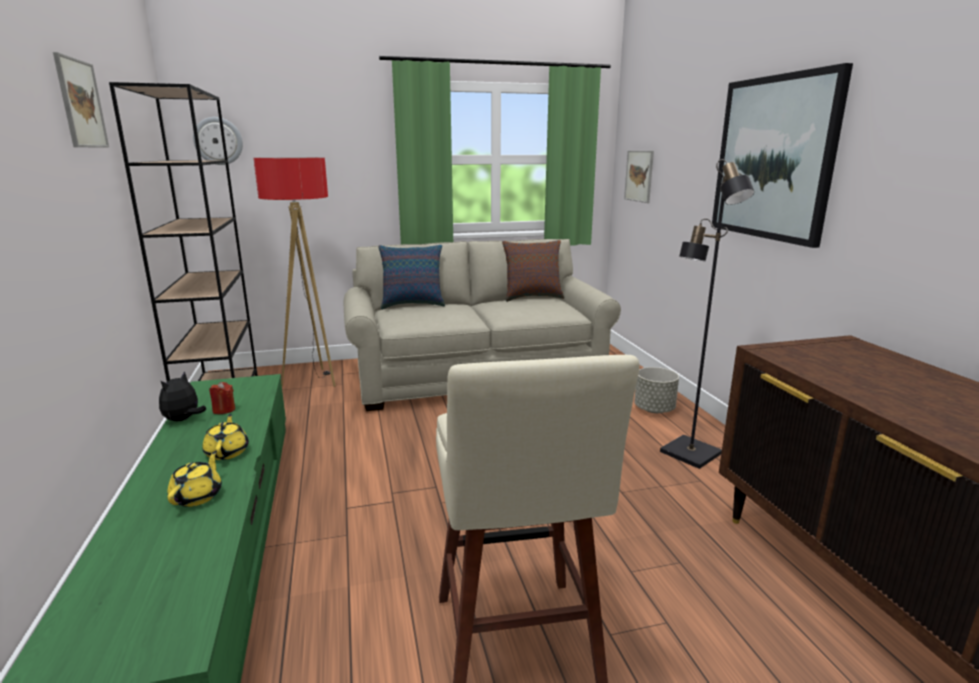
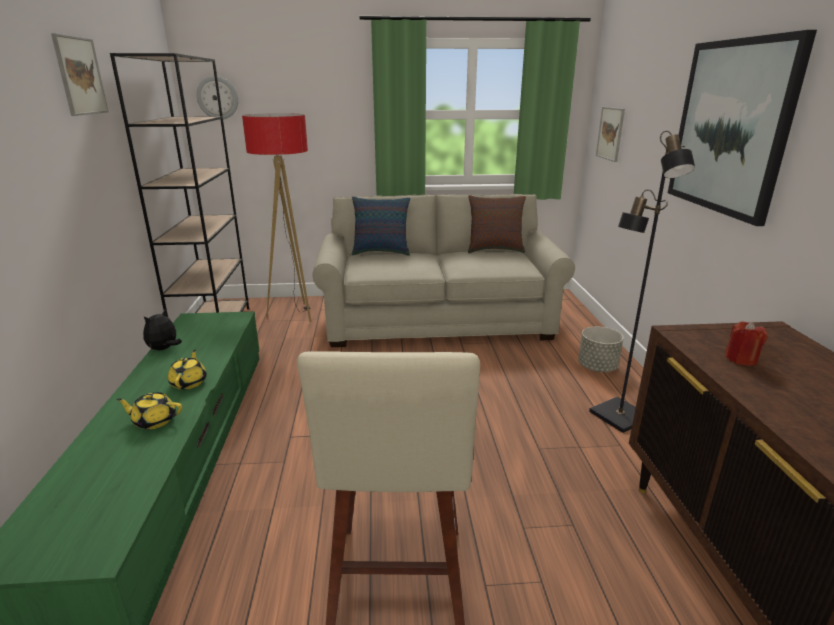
camera: 10 degrees right, 5 degrees up
(198, 496) = (154, 421): yellow teapot -> yellow teapot turned 105 degrees counterclockwise
(224, 410) = (198, 342): red candle -> red candle (741, 359)

